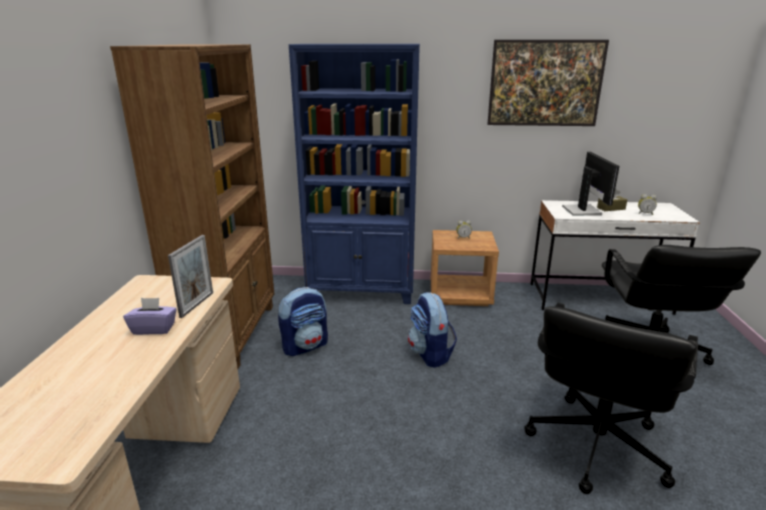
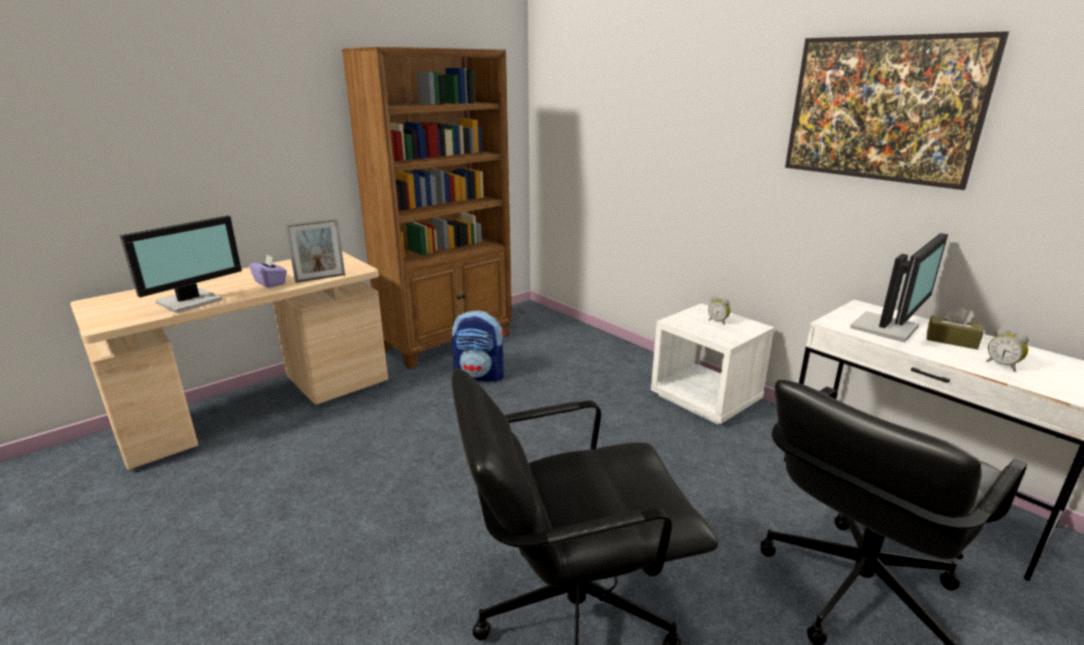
camera: 45 degrees right, 0 degrees up
(111, 384) = (191, 301): none -> monitor
(362, 291) = (606, 353): blue bookcase -> none
(430, 354) = (568, 435): backpack -> none
(460, 294) = (706, 399): brown nightstand -> white nightstand

